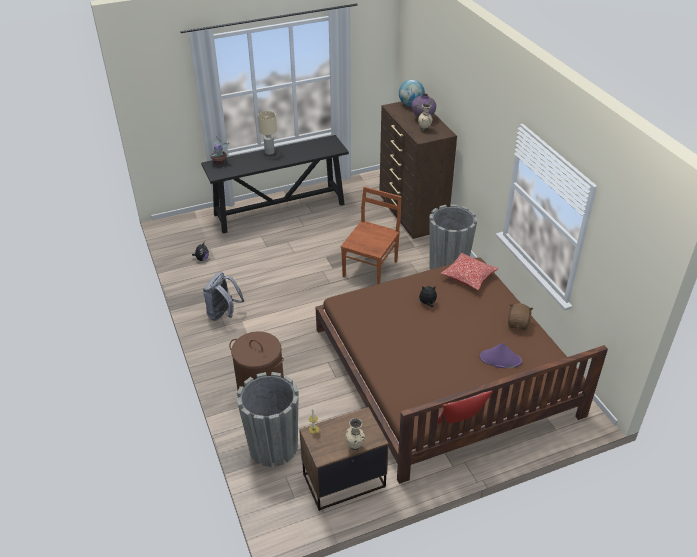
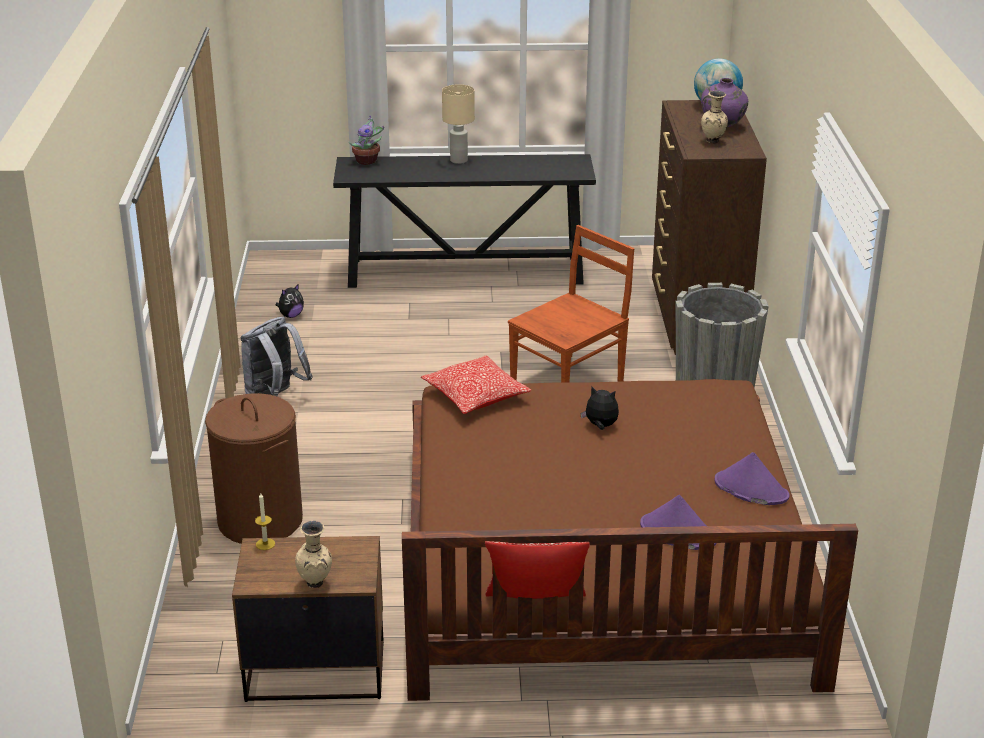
camera: 20 degrees right, 10 degrees down
(273, 447) = (231, 594): grey planter -> none
(468, 277) = (705, 403): pillow -> pillow (475, 396)
(518, 323) = (750, 489): brown plush toy -> purple hat

